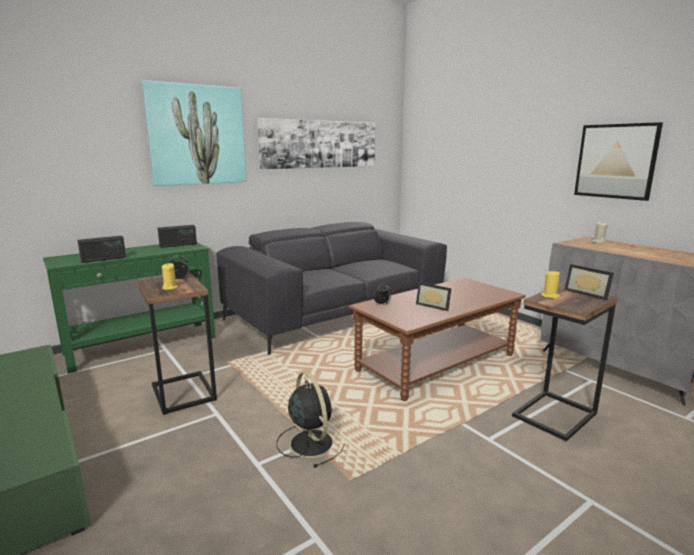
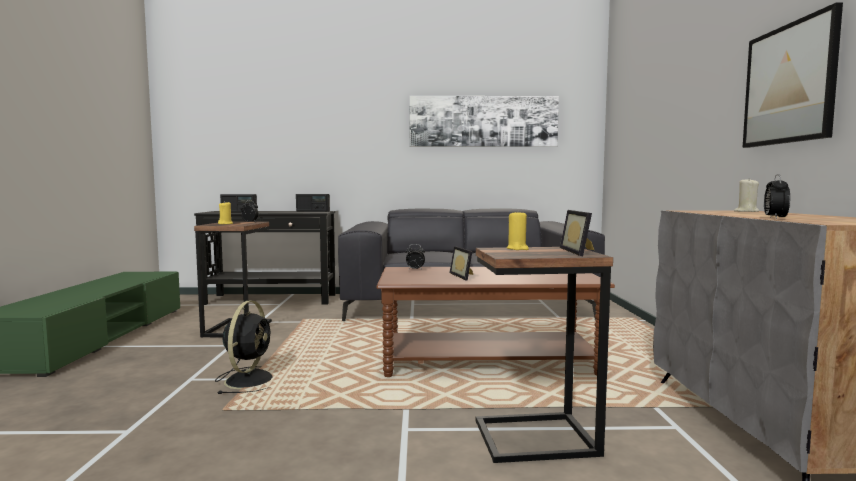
camera: 35 degrees right, 10 degrees down
(143, 345) = (271, 299): green console table -> black console table
(197, 135) = (348, 114): picture -> none
(663, 259) = (775, 218): none -> alarm clock

